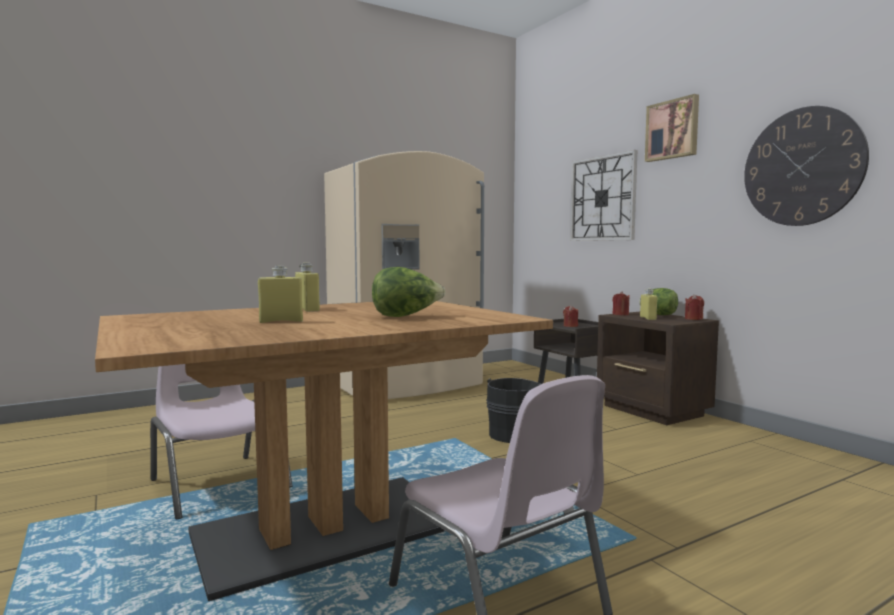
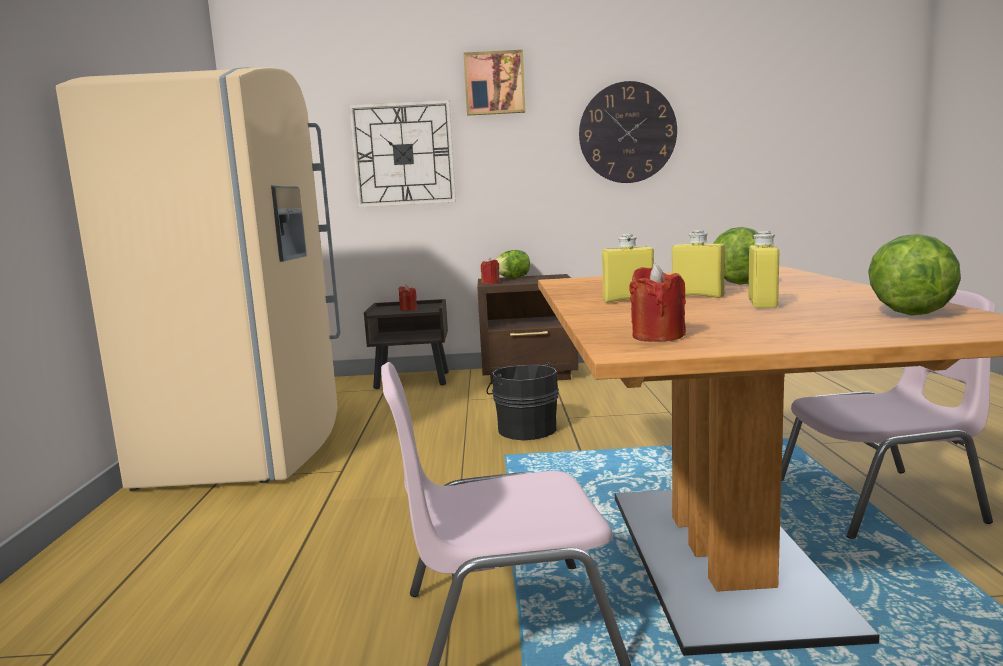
camera: 60 degrees left, 5 degrees up
(226, 336) = (908, 312): none -> lettuce
(648, 318) = (529, 281): yellow bottle -> yellow bottle (697, 296)
(693, 319) = (552, 276): red candle -> red candle (657, 337)

